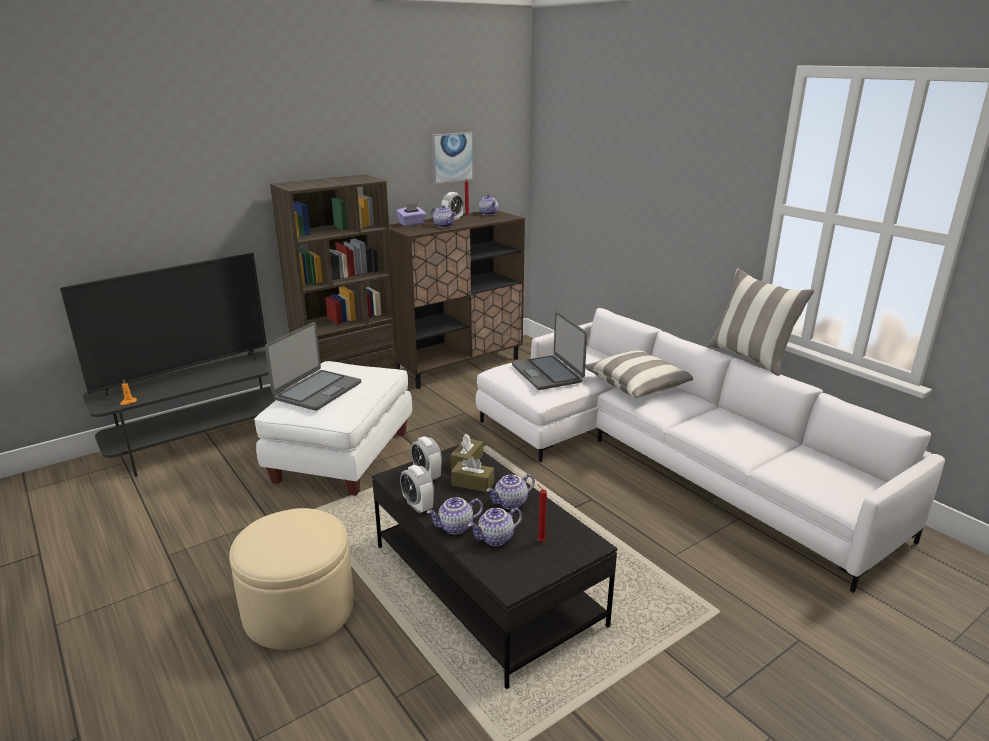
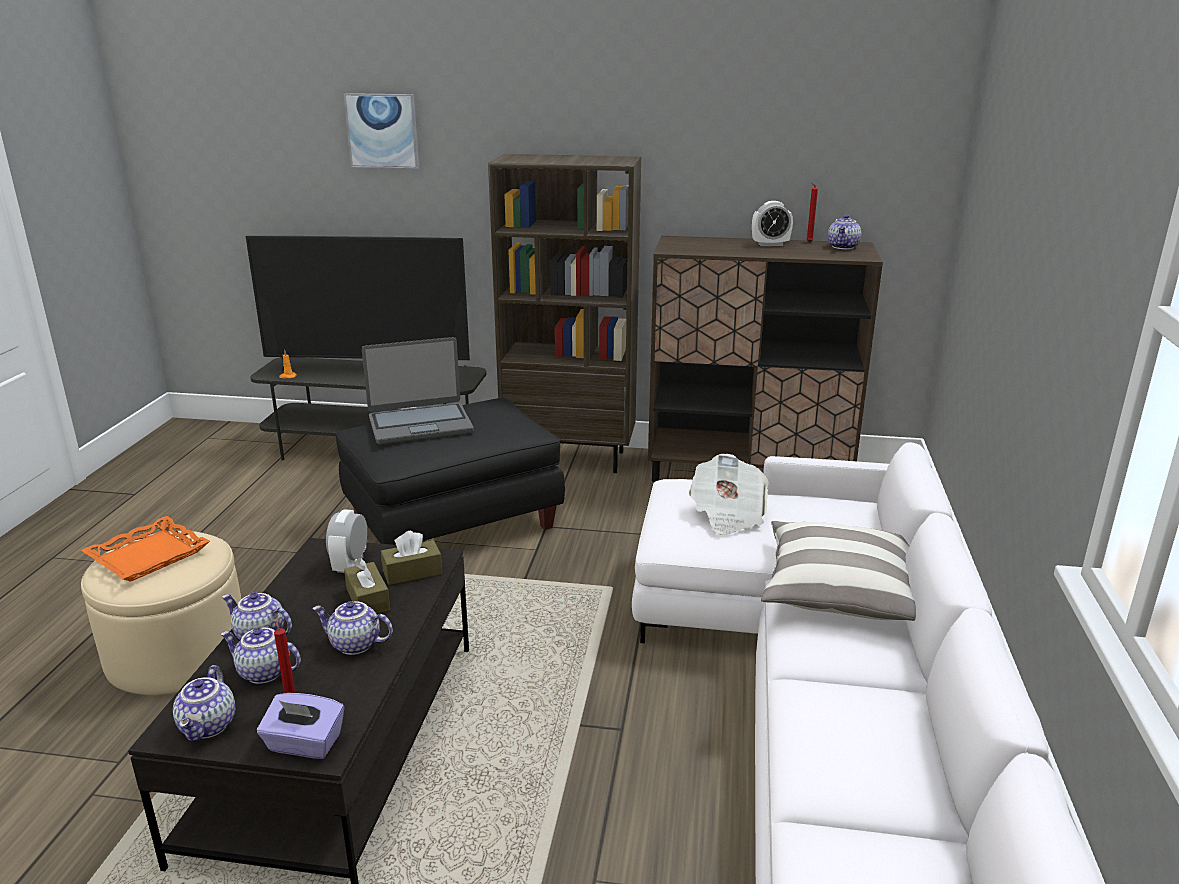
camera: 45 degrees right, 0 degrees up
(279, 538) = (148, 555): none -> orange tray
(342, 456) = (453, 522): white ottoman -> black ottoman
(412, 224) = (702, 240): purple tissue box -> purple tissue box (304, 744)
(418, 506) = (279, 592): alarm clock -> none
(444, 226) = (734, 250): teapot -> teapot (209, 726)
(452, 157) = (801, 147): picture -> picture (382, 131)
(548, 373) = (727, 514): laptop -> newspaper
(750, 358) = (1013, 623): pillow -> none

